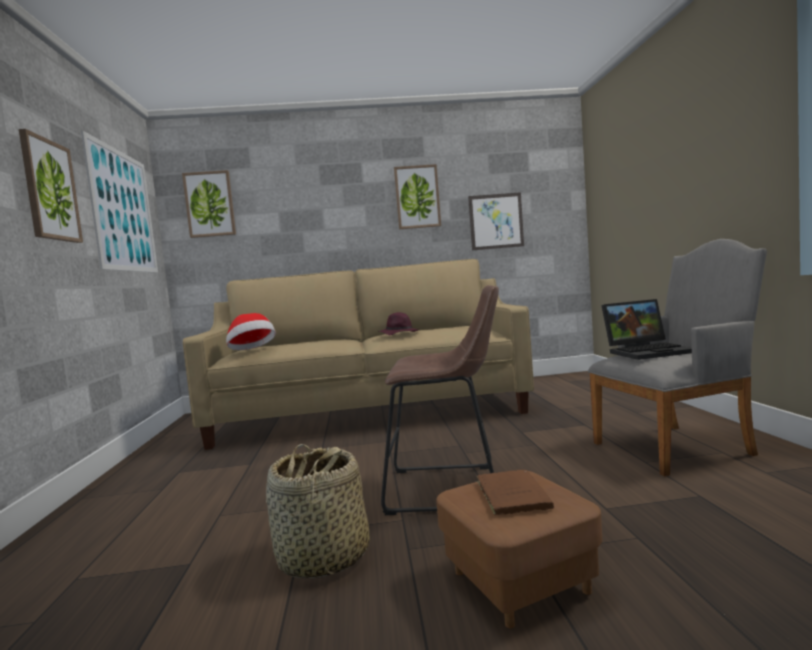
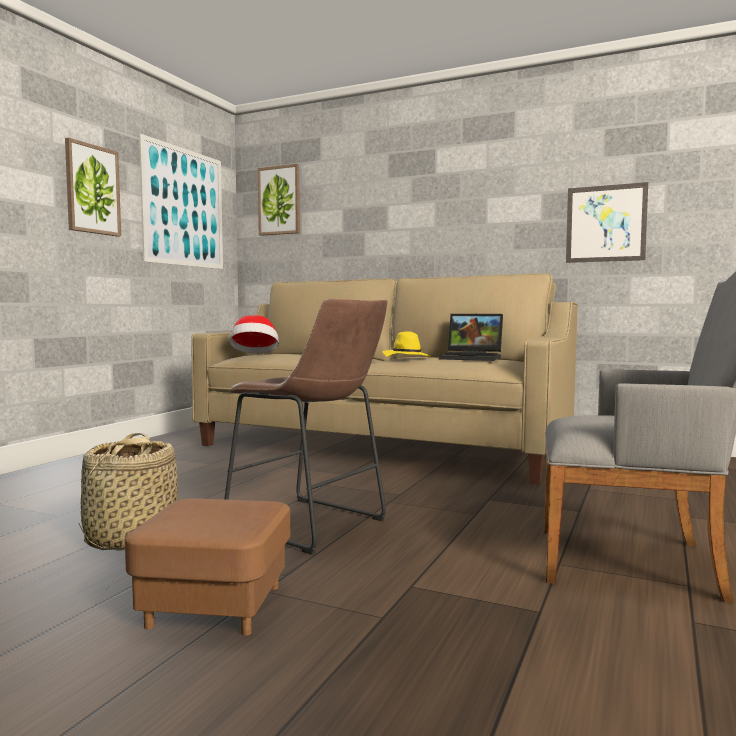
camera: 30 degrees right, 0 degrees up
(399, 334) = (406, 357): purple hat -> yellow hat
(417, 197) = (499, 190): picture -> none
(511, 494) = (218, 513): brown book -> none
(647, 351) = (612, 415): laptop -> laptop (473, 358)

